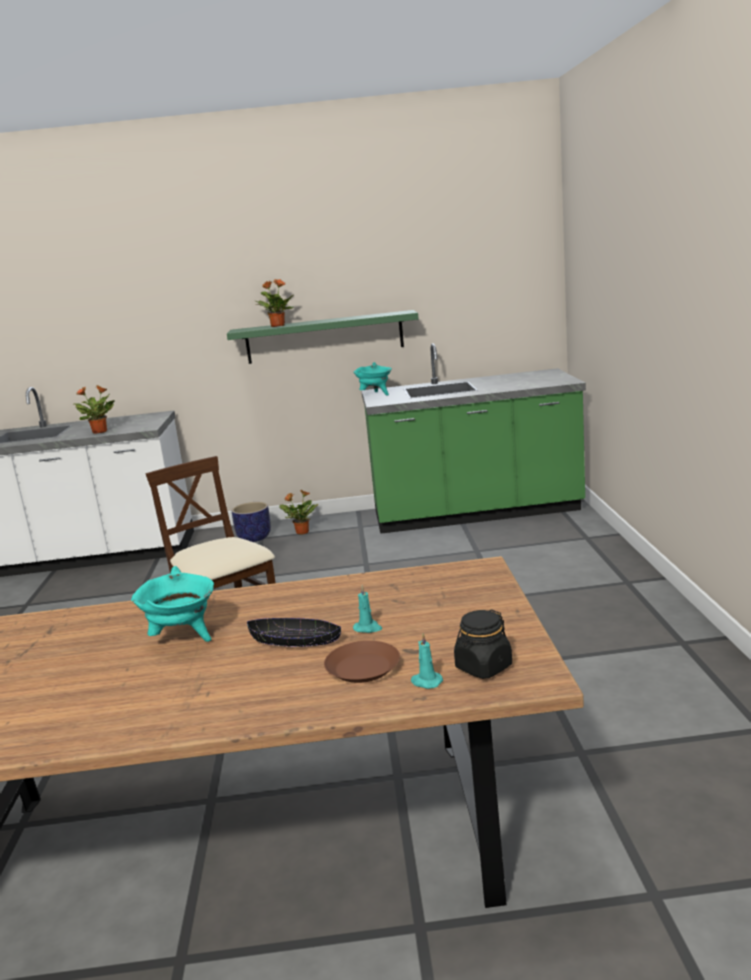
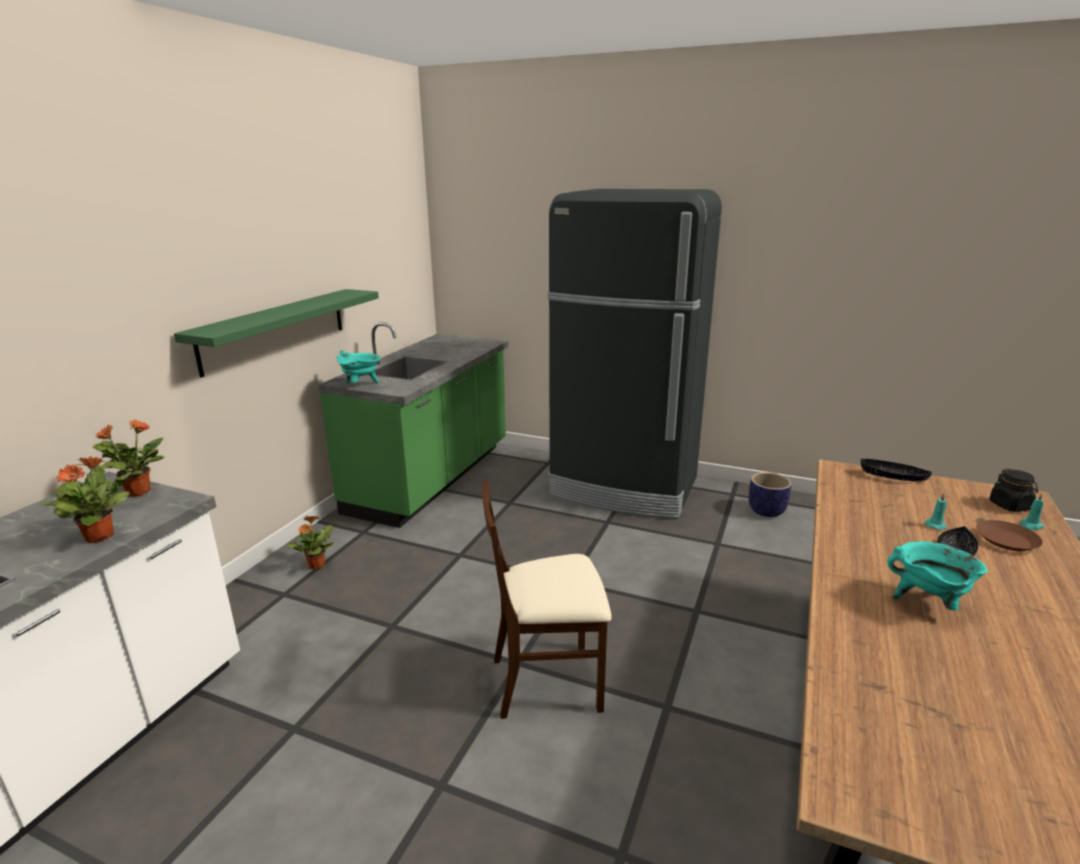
camera: 65 degrees left, 5 degrees up
(254, 538) = (274, 598): planter -> planter (766, 511)
(277, 326) = (249, 320): potted plant -> potted plant (137, 492)
(493, 595) = (893, 477): none -> black bowl
(591, 584) = (624, 488): none -> black fridge

